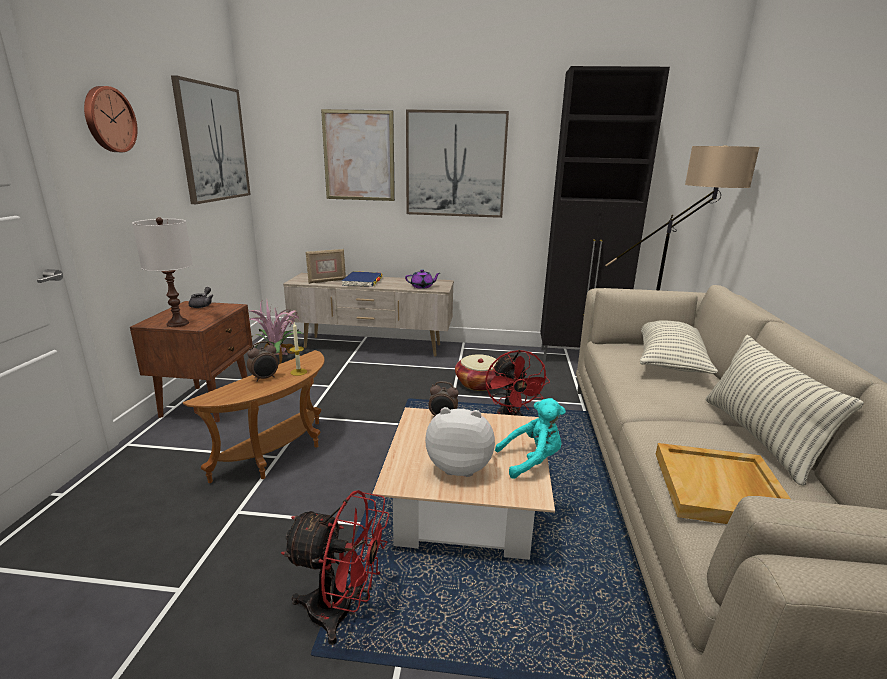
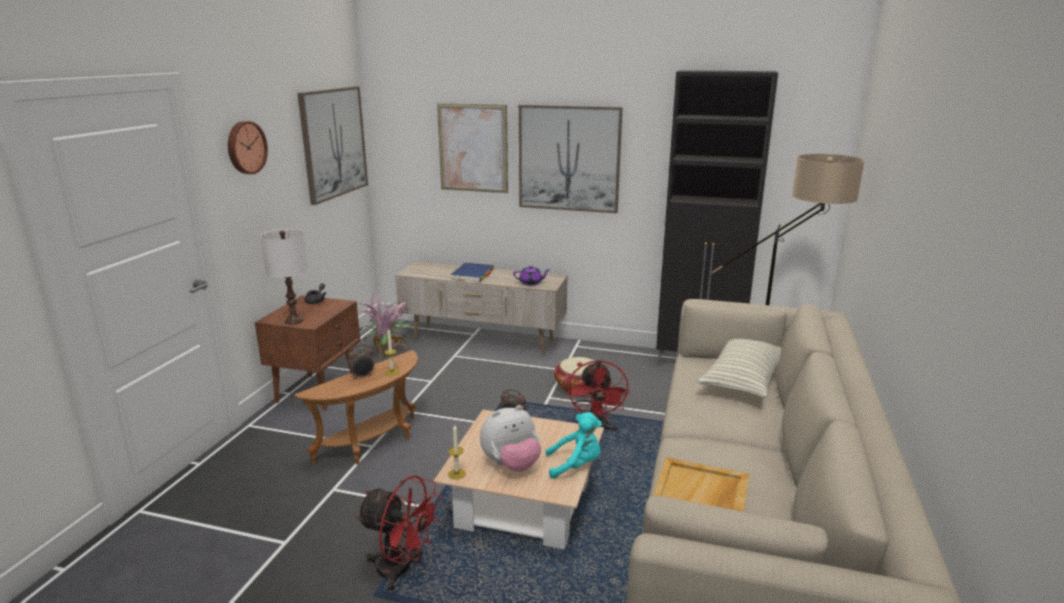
camera: 10 degrees right, 0 degrees up
(327, 281) = (437, 273): picture frame -> none
(399, 482) = (457, 474): none -> candle
(459, 466) = (511, 465): plush toy -> plush toy turned 135 degrees clockwise
(758, 437) = (772, 460): pillow -> none

